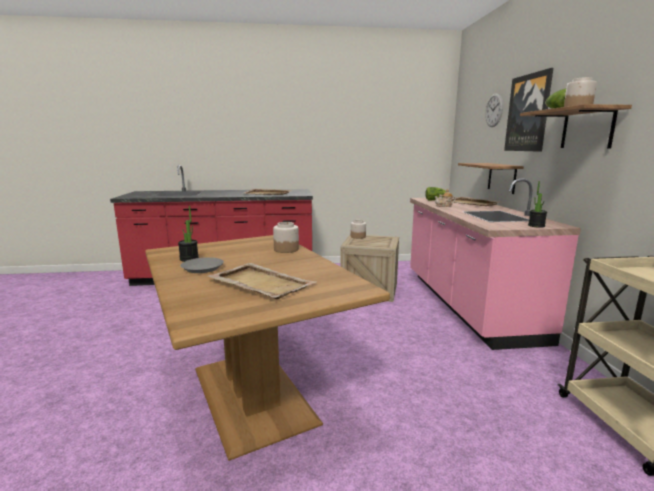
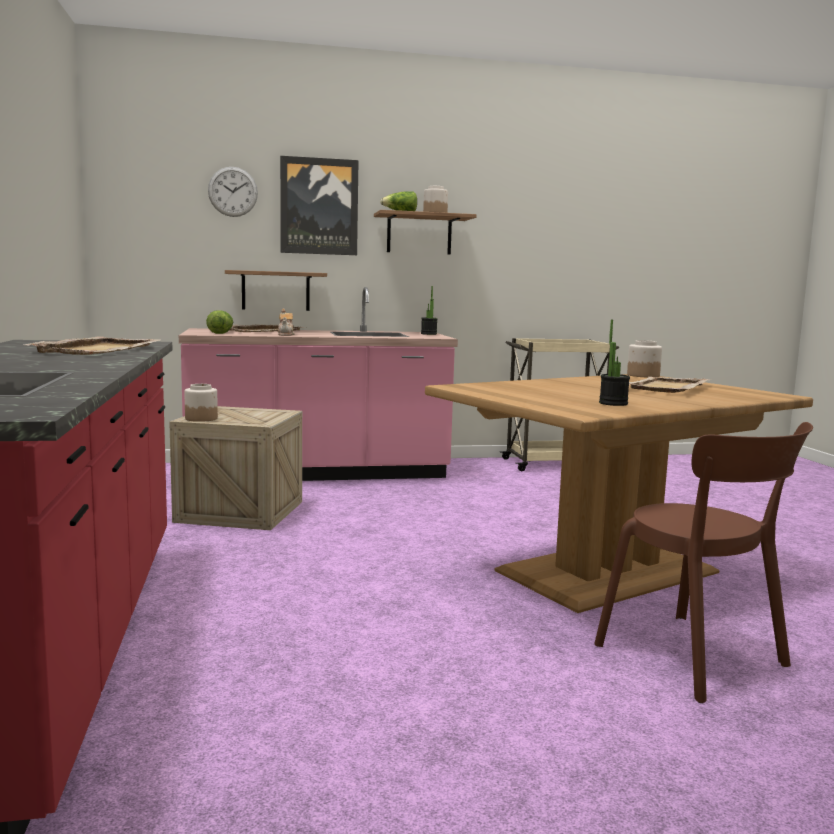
camera: 95 degrees left, 5 degrees down
(115, 399) = (697, 659): none -> brown chair
(202, 268) = (645, 399): grey plate -> none
(286, 249) = (525, 383): jar -> jar (642, 375)

